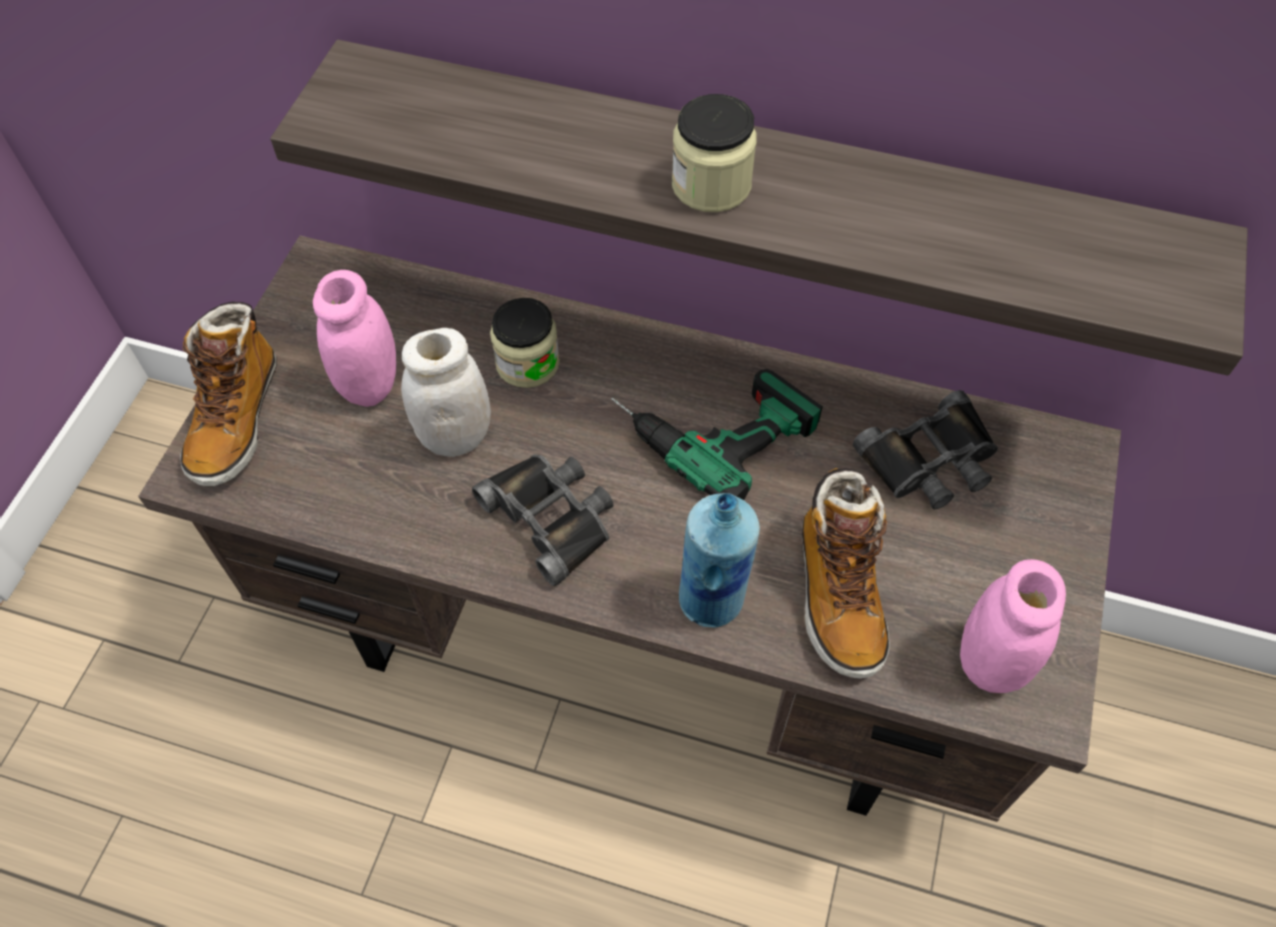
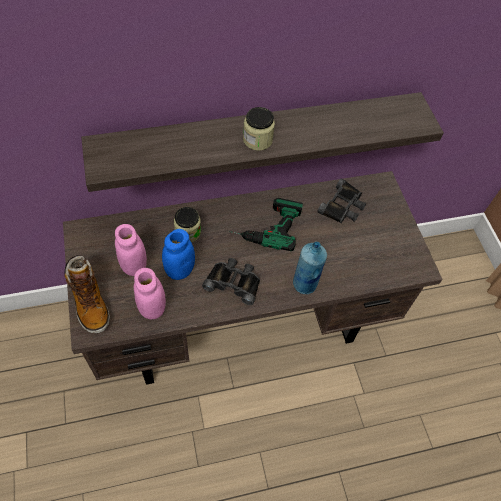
camera: 35 degrees left, 0 degrees up
(455, 436) = (179, 270): white jar -> blue jar
(838, 593) = (342, 263): boot -> none
(990, 662) = (399, 262): pink jar -> pink jar (152, 308)

